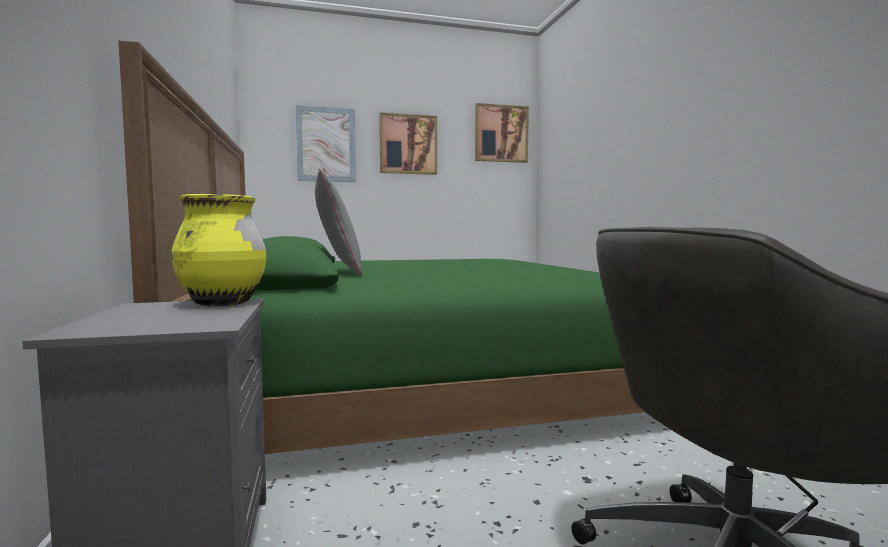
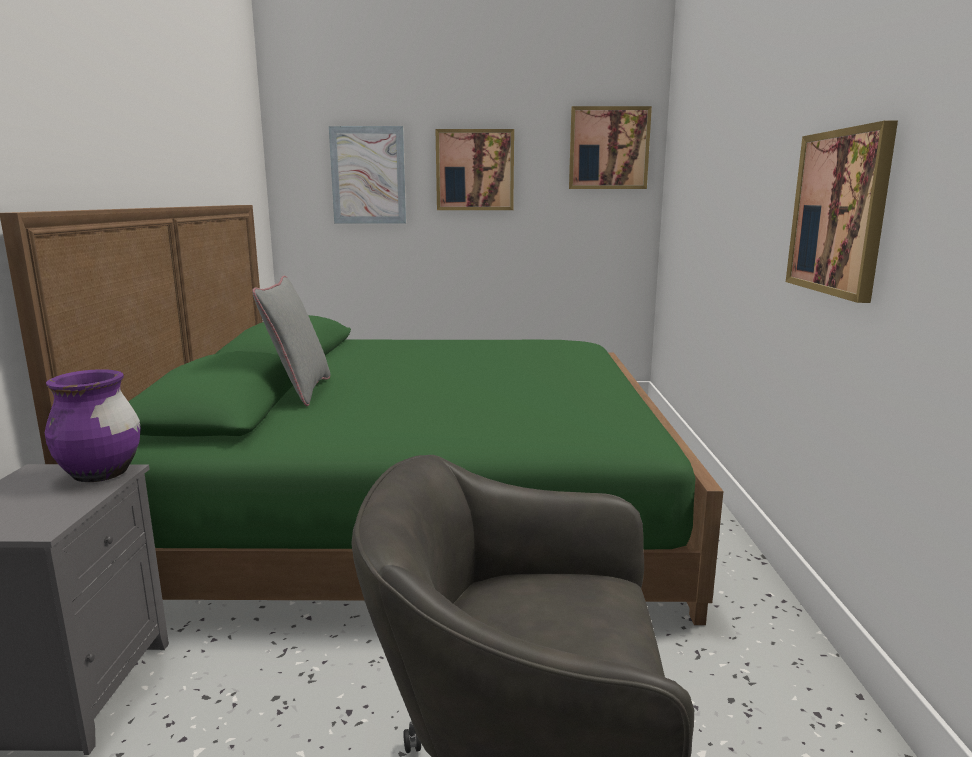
camera: 15 degrees right, 10 degrees up
(223, 303) = (101, 474): yellow vase -> purple vase
(758, 115) = (839, 212): none -> picture

